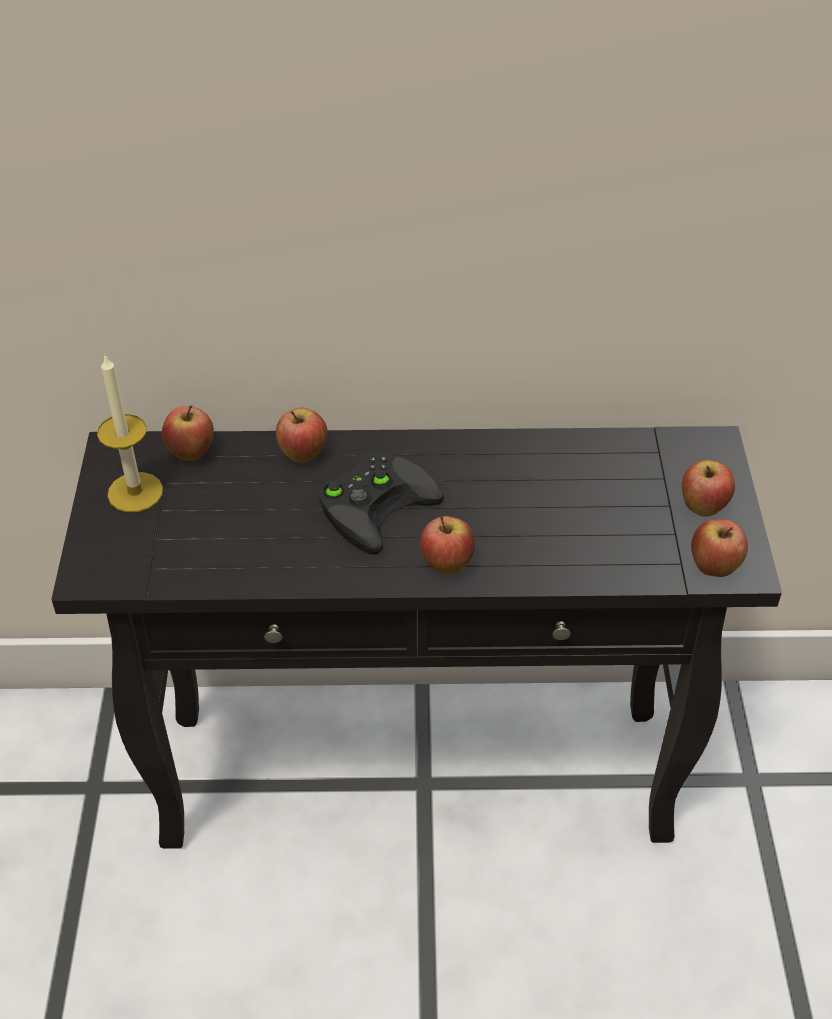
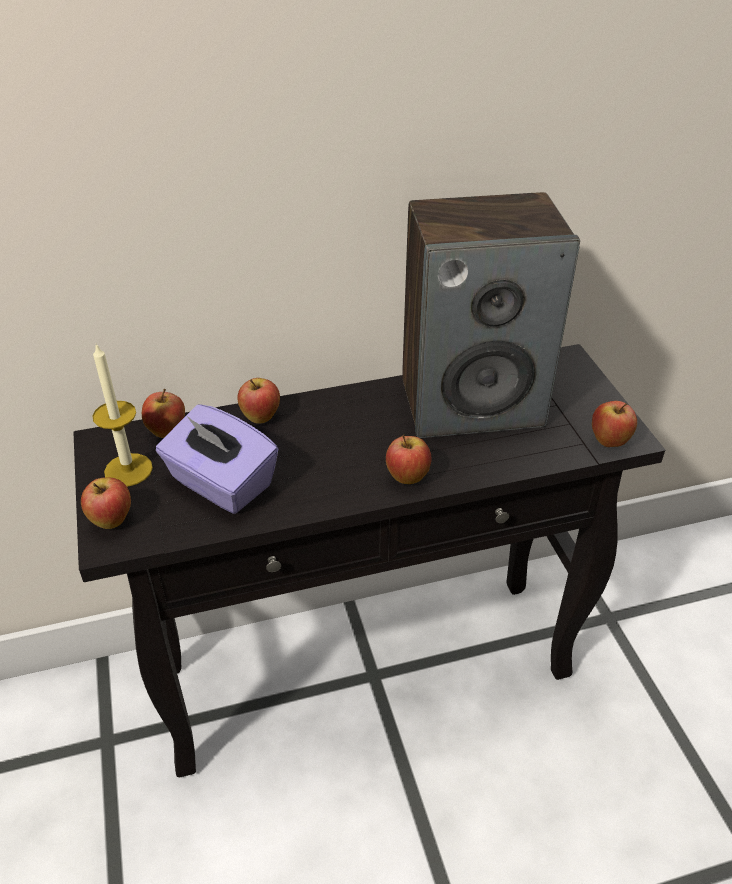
camera: 15 degrees left, 5 degrees down
(231, 529) = (221, 484): none -> purple tissue box
(376, 502) = (332, 441): black game controller -> none
(564, 482) = (472, 402): none -> speaker
(702, 508) = (581, 402): apple -> apple (112, 521)

